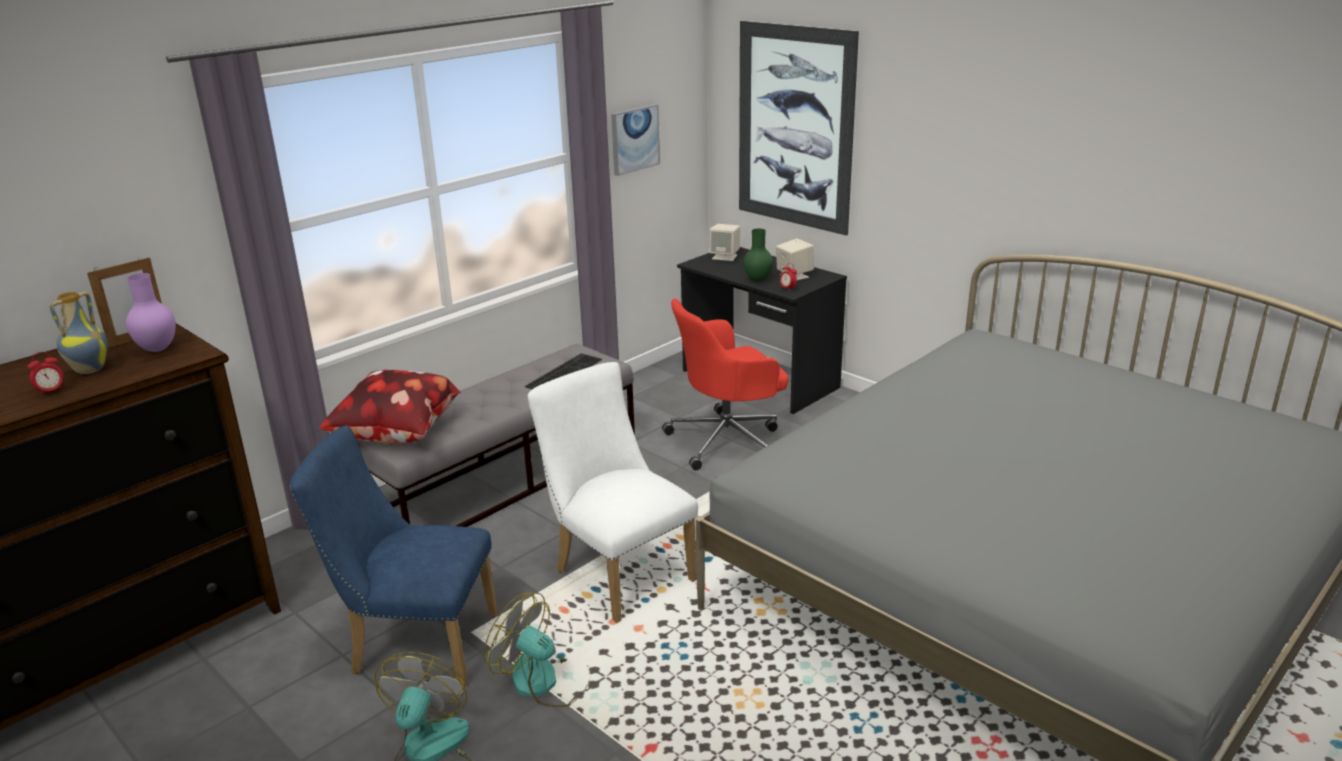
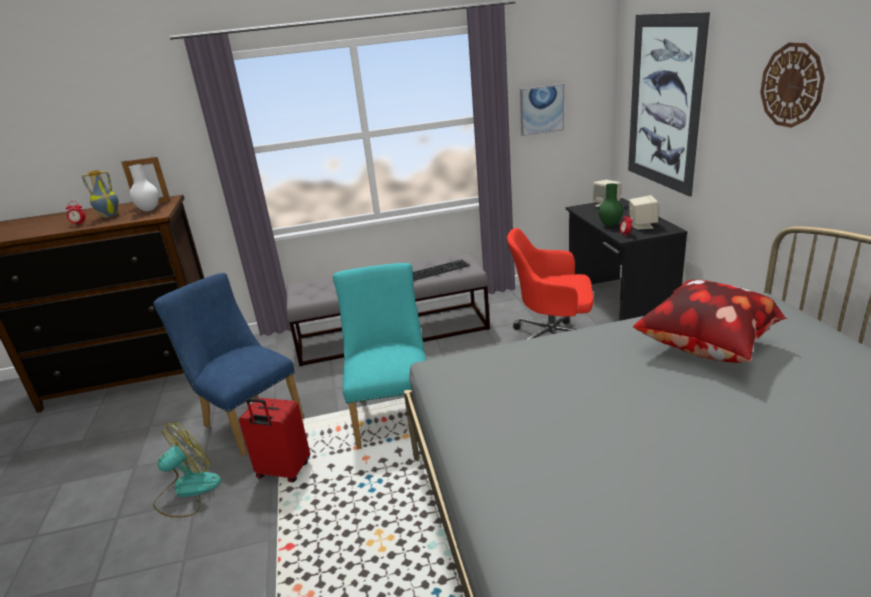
camera: 35 degrees right, 0 degrees up
(157, 349) = (148, 210): purple vase -> white vase
(397, 436) = (307, 290): pillow -> pillow (706, 350)
(545, 681) = (283, 471): fan -> red suitcase
(618, 572) = (393, 414): white chair -> turquoise chair
(975, 115) = (792, 85): none -> wall clock

